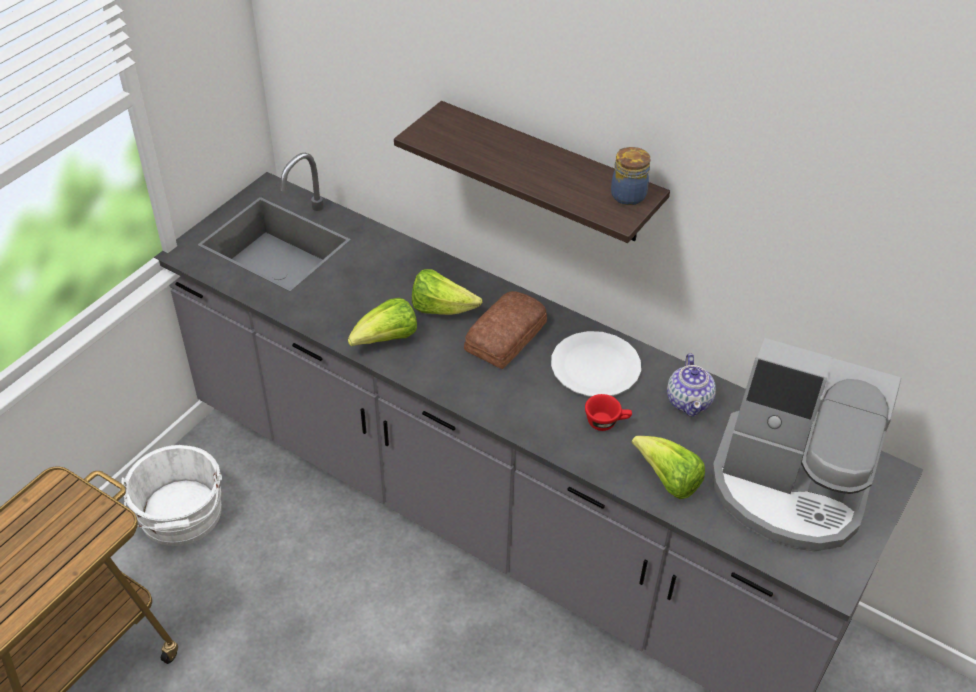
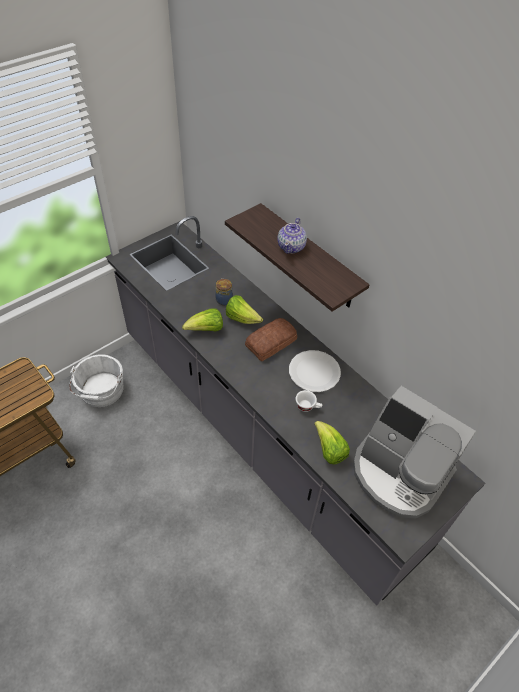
camera: 15 degrees right, 5 degrees up
(606, 422) = (308, 406): red cup -> white cup
(627, 194) = (342, 282): jar -> jar (224, 299)
(689, 401) = (360, 405): teapot -> teapot (291, 247)

